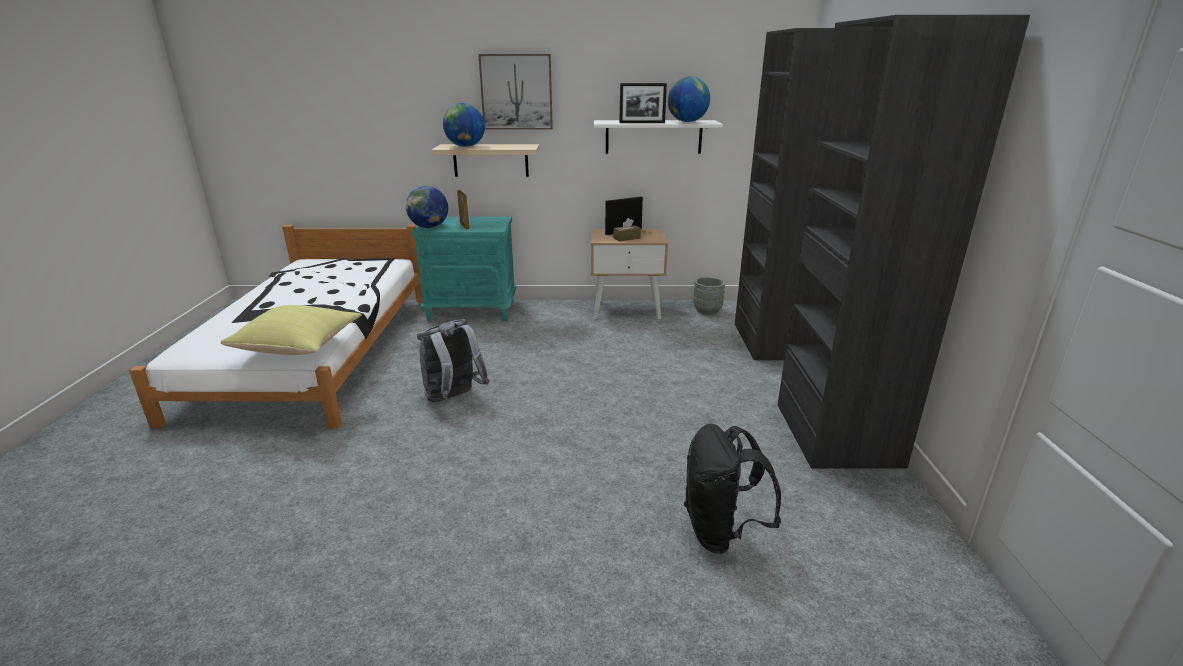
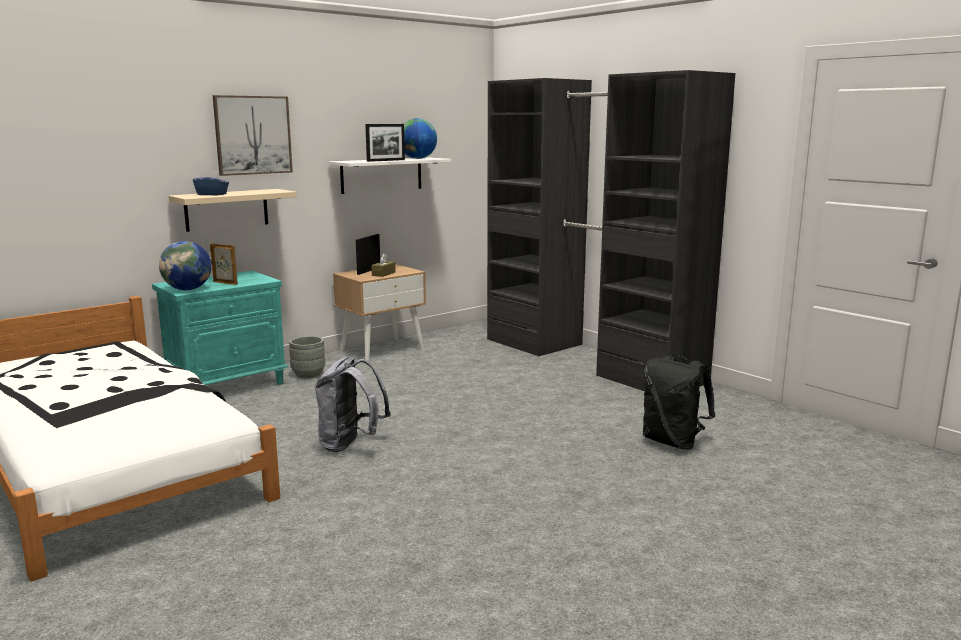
camera: 40 degrees left, 10 degrees down
(300, 347) = (208, 419): yellow pillow -> none
(465, 146) = (212, 194): globe -> blue tissue box
(707, 310) = (451, 336): grey planter -> grey planter (308, 374)

